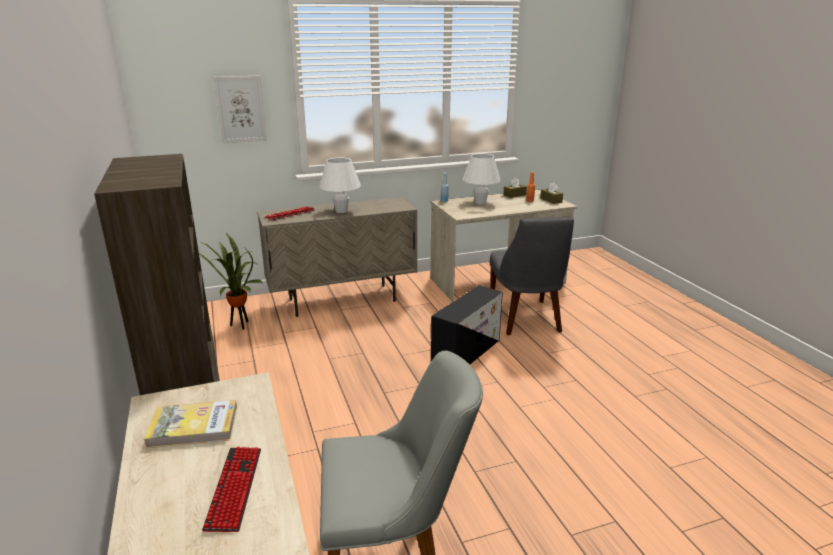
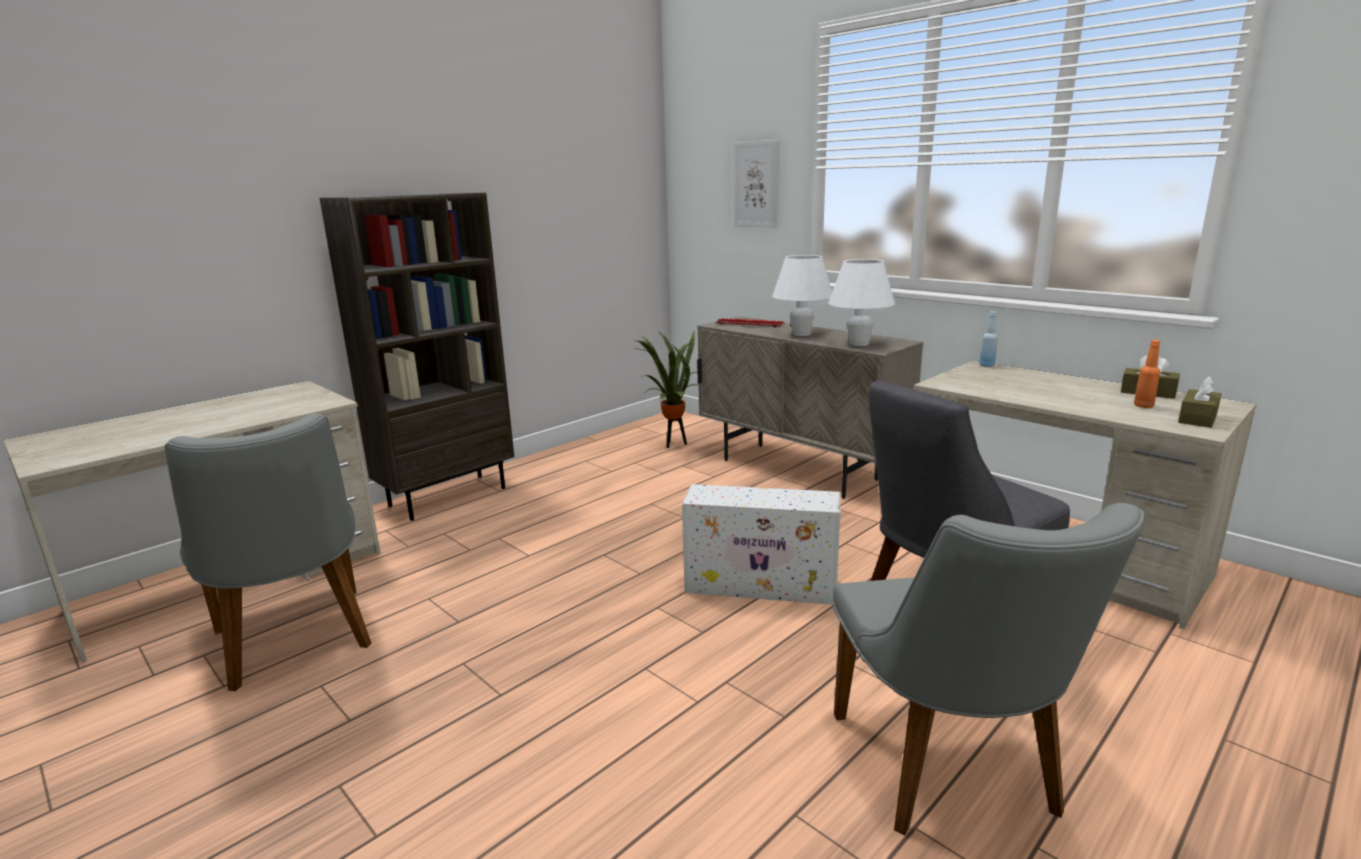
camera: 65 degrees right, 5 degrees down
(193, 427) = (255, 404): book -> none
(234, 488) = (154, 433): keyboard -> none
(467, 352) = (763, 586): black storage box -> white storage box
(480, 203) = (1036, 382): white table lamp -> white table lamp (859, 344)
(625, 357) = (952, 776): none -> grey chair

